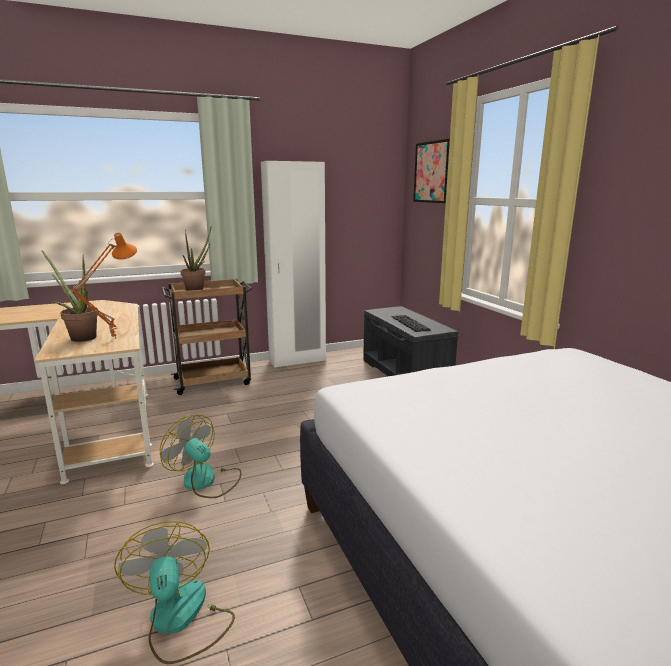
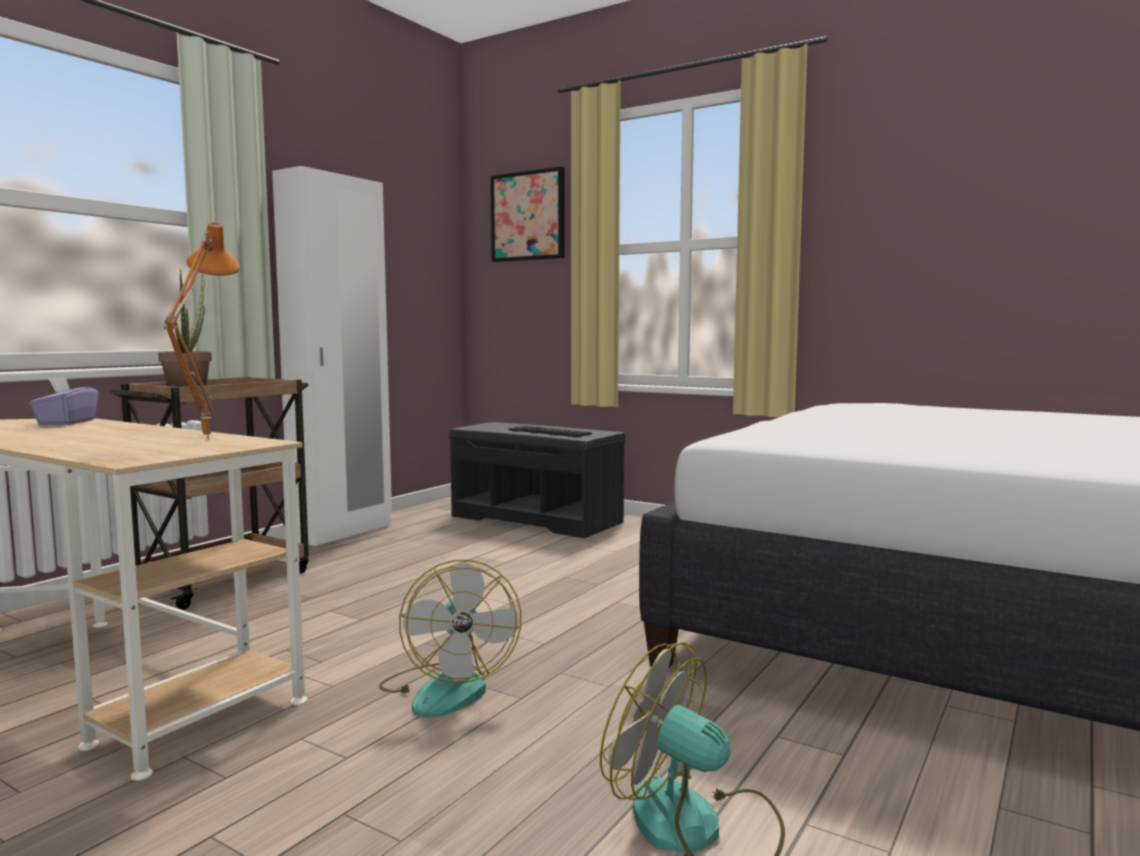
camera: 35 degrees left, 10 degrees down
(80, 337) = (116, 445): potted plant -> none
(118, 309) = (66, 423): none -> purple tissue box
(206, 481) = (447, 688): fan -> fan turned 105 degrees counterclockwise

